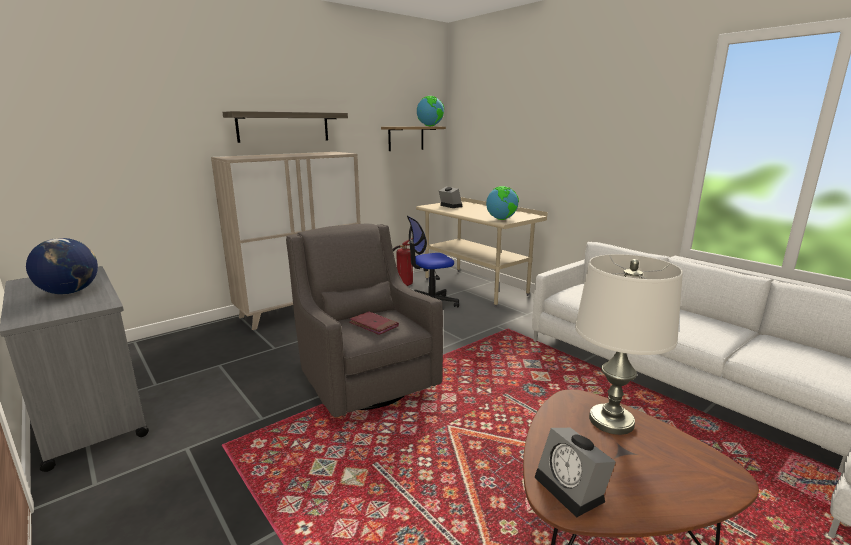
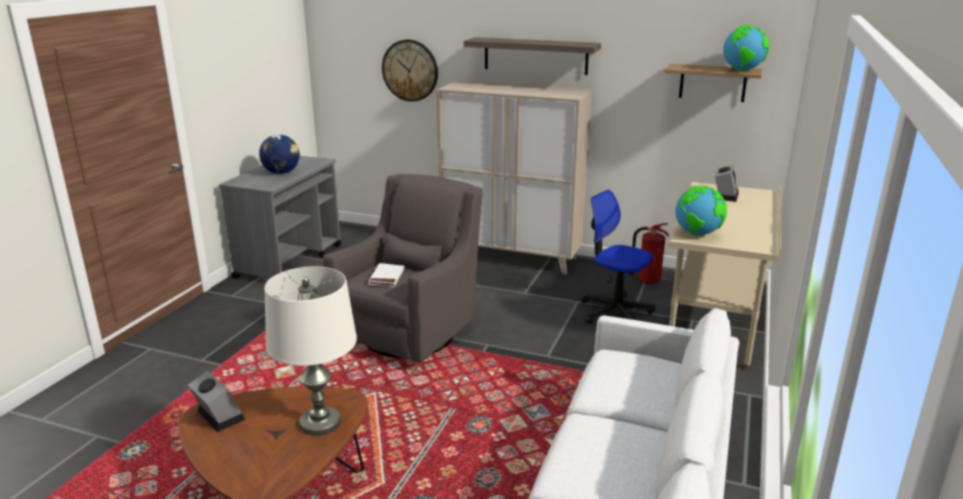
camera: 60 degrees right, 5 degrees up
(147, 152) = (410, 70): none -> wall clock
(373, 325) = (387, 277): red book -> white book
(572, 489) = (218, 416): alarm clock -> alarm clock turned 105 degrees clockwise

